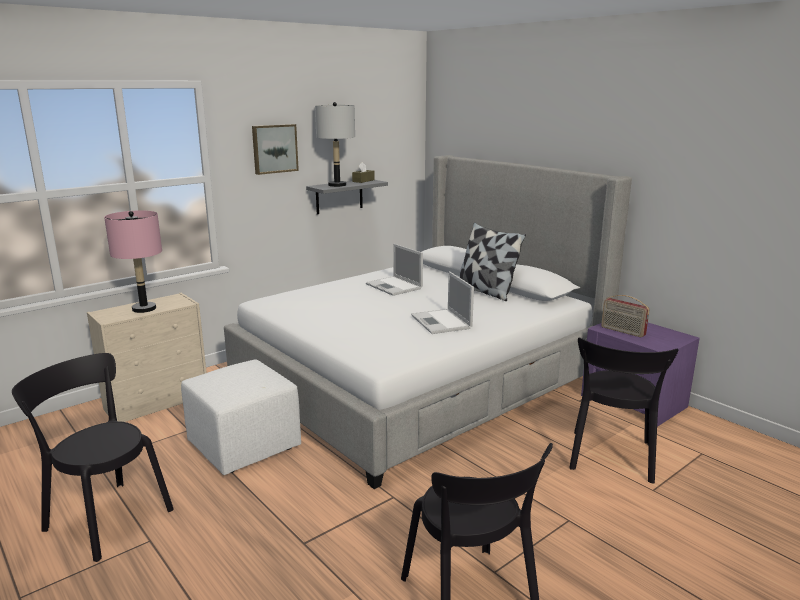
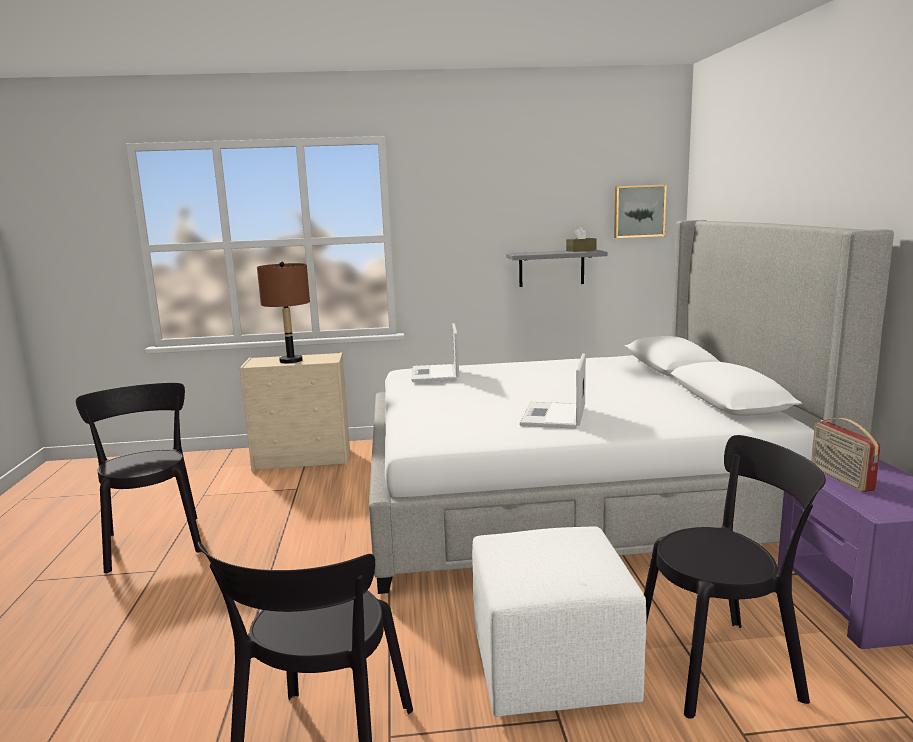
camera: 35 degrees right, 5 degrees down
(144, 309) = (291, 361): pink table lamp -> brown table lamp
(245, 446) = (321, 516): white ottoman -> white ottoman (553, 669)
(274, 148) = (467, 209): picture -> picture (638, 211)
(337, 185) = (539, 253): grey table lamp -> none
(394, 286) = (563, 375): laptop -> laptop (435, 374)
(486, 291) = (670, 394): pillow -> none
(611, 458) = (723, 666): black chair -> black chair turned 150 degrees counterclockwise

